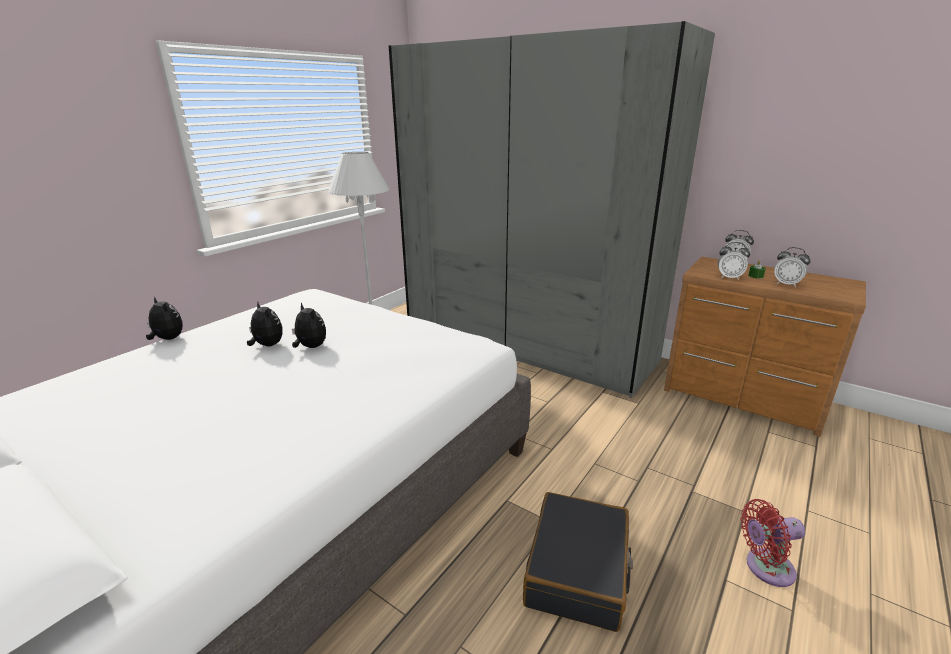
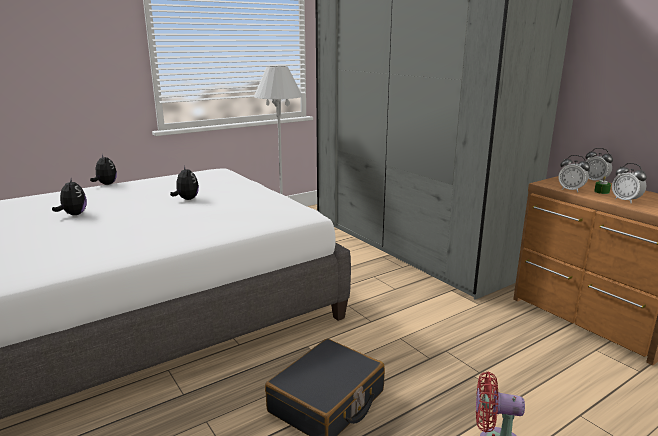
camera: 20 degrees right, 5 degrees down
(267, 345) = (161, 195): plush toy -> plush toy (73, 214)

